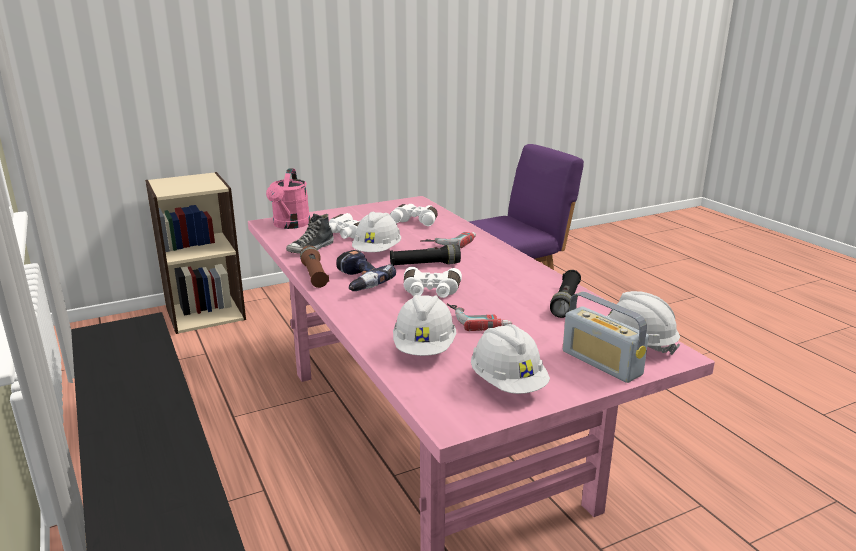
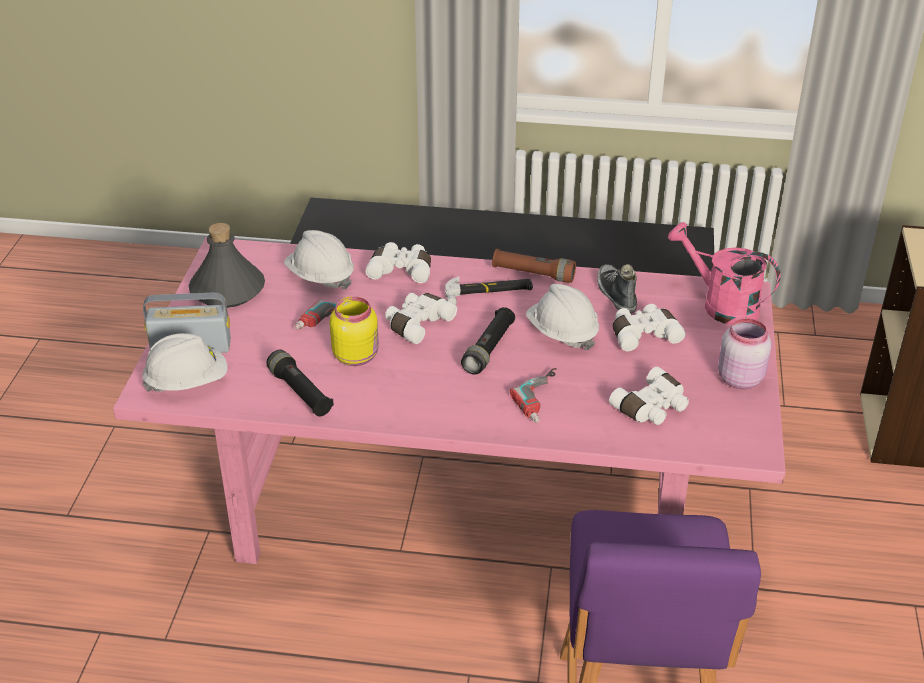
camera: 125 degrees right, 15 degrees up
(358, 282) = (488, 292): power drill -> hammer
(360, 211) = (739, 378): none -> pink jar
(367, 320) = (401, 270): none -> white binoculars
(498, 298) = (357, 356): none -> yellow jar
(508, 383) = (228, 290): white hard hat -> grey bottle

